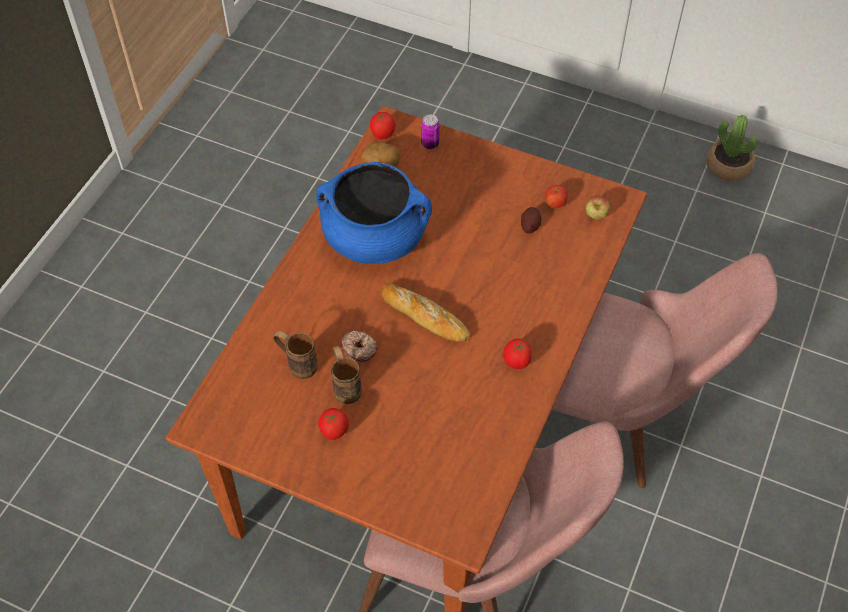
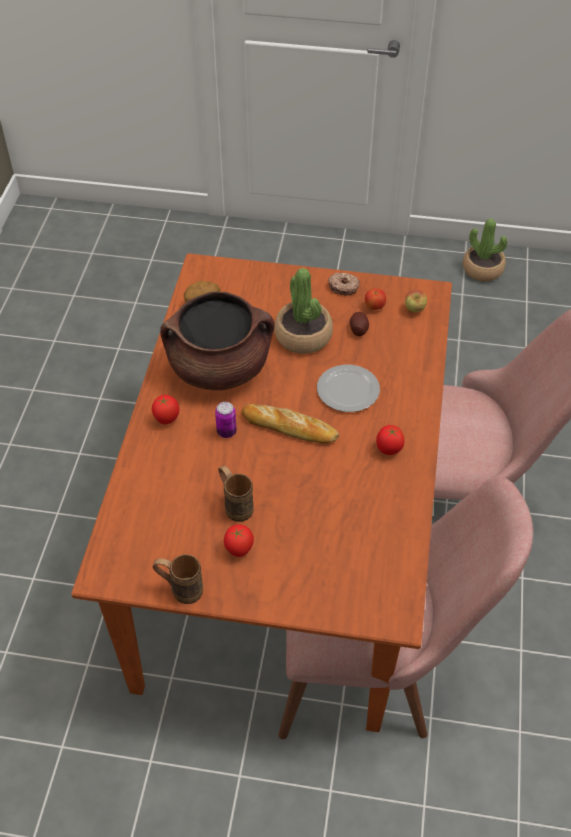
camera: 15 degrees left, 5 degrees down
(297, 364) = (182, 496): brown mug -> brown mug (180, 589)
(359, 349) = (237, 469): donut -> donut (343, 287)
(375, 238) = (219, 368): blue cooking pot -> brown cooking pot
(382, 135) = (196, 278): tomato -> tomato (166, 419)
(430, 144) = (242, 277): can -> can (226, 432)
(471, 221) = (303, 336): none -> potted plant
(497, 290) = (349, 390): none -> plate

